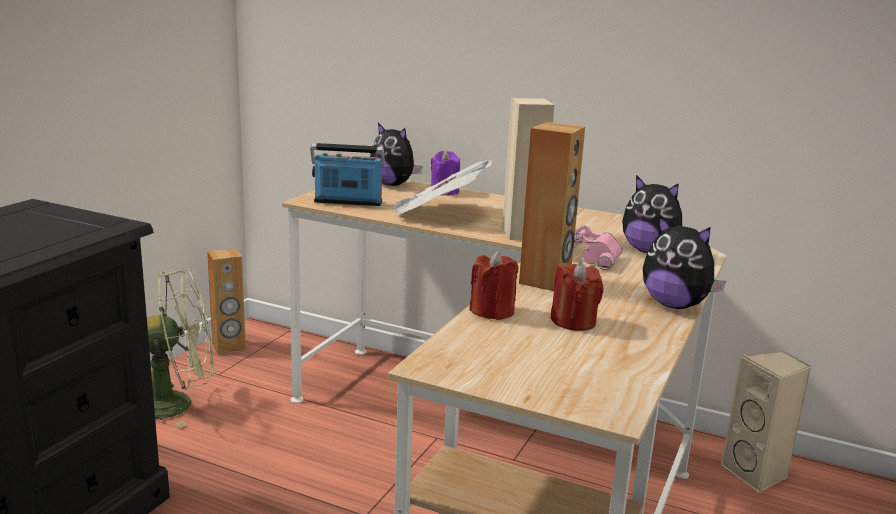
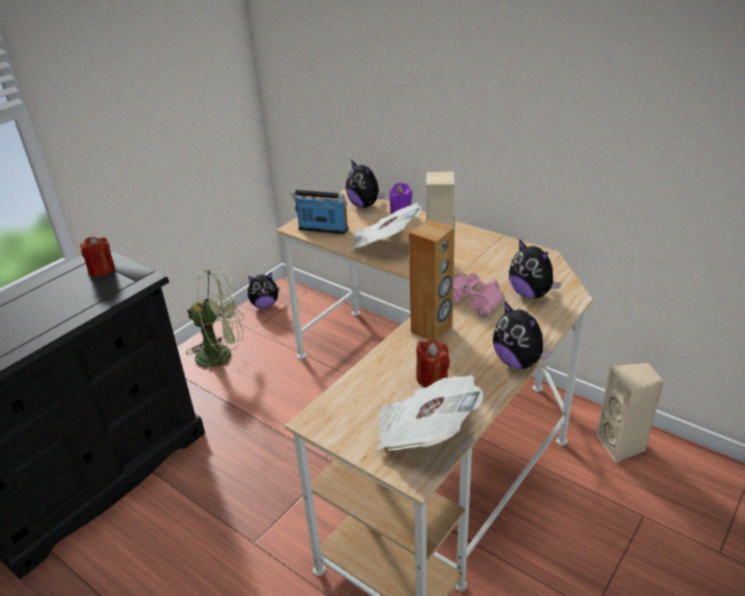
camera: 15 degrees right, 15 degrees up
(229, 347) = (265, 304): brown speaker -> plush toy
(492, 311) = (378, 364): red candle -> red candle (101, 270)
(596, 371) = (424, 433): none -> newspaper

